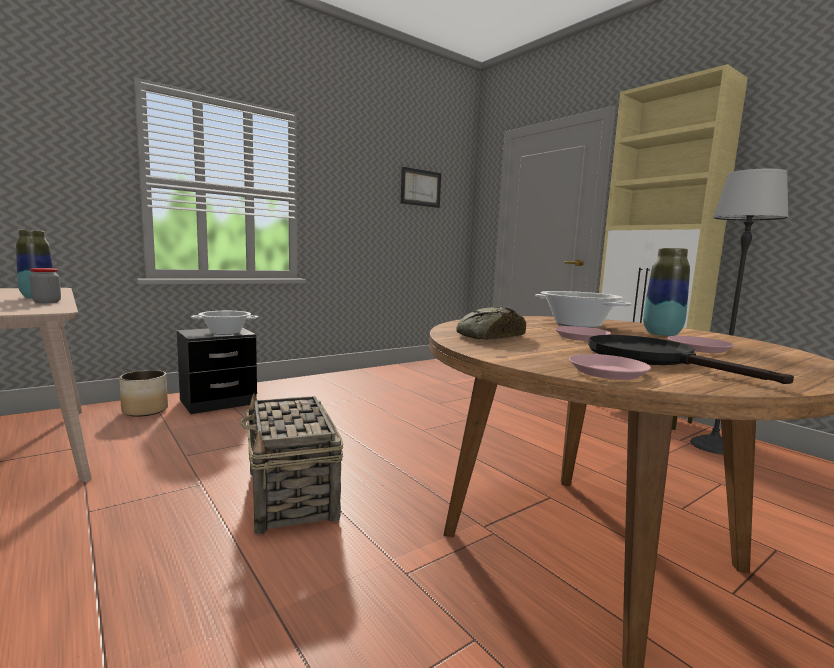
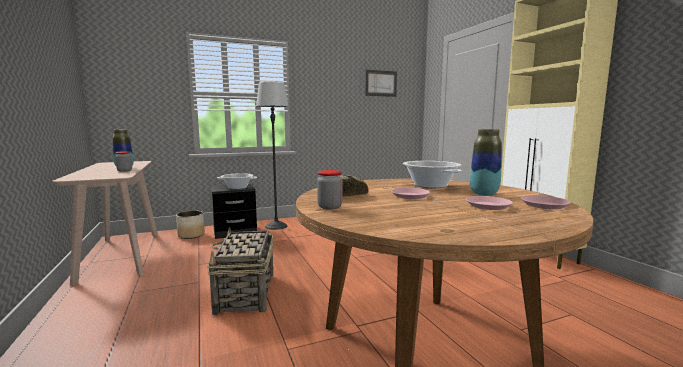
camera: 15 degrees right, 0 degrees up
(509, 353) = (330, 207): none -> jar
(608, 372) = (370, 222): pink plate -> pink plate (544, 205)
(652, 359) = (428, 214): black frying pan -> none
(713, 446) = (587, 284): floor lamp -> floor lamp (276, 226)

